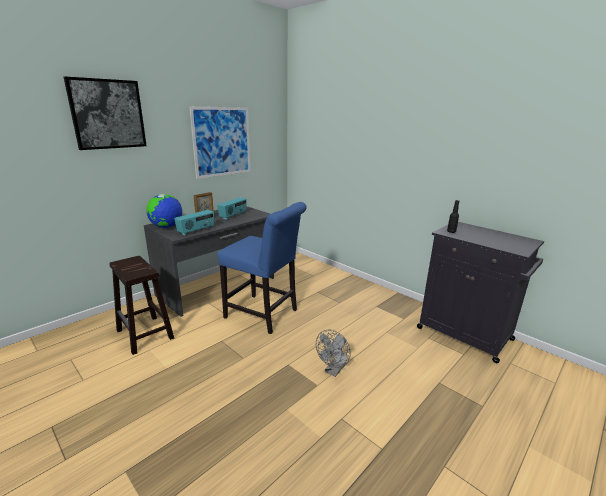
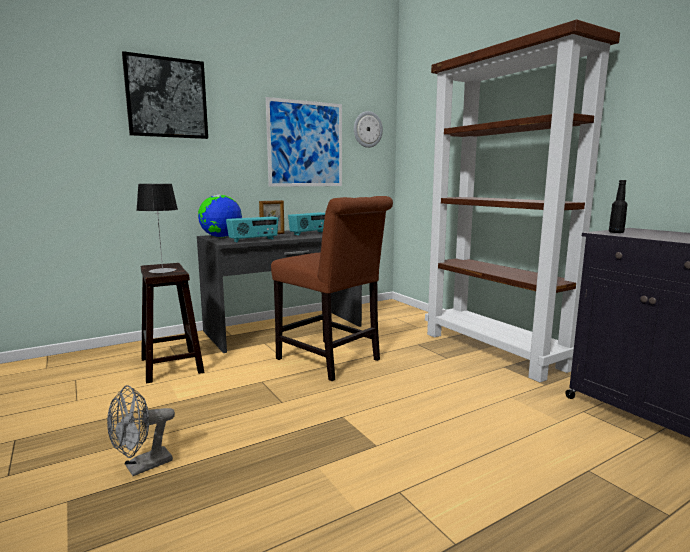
camera: 15 degrees right, 10 degrees down
(133, 269) = (162, 271): none -> table lamp
(264, 315) = (332, 361): blue chair -> brown chair
(267, 125) = (367, 129): none -> wall clock
(333, 371) = (408, 432): grey fan -> grey fan (142, 467)
(367, 292) = (494, 350): none -> brown bookcase

